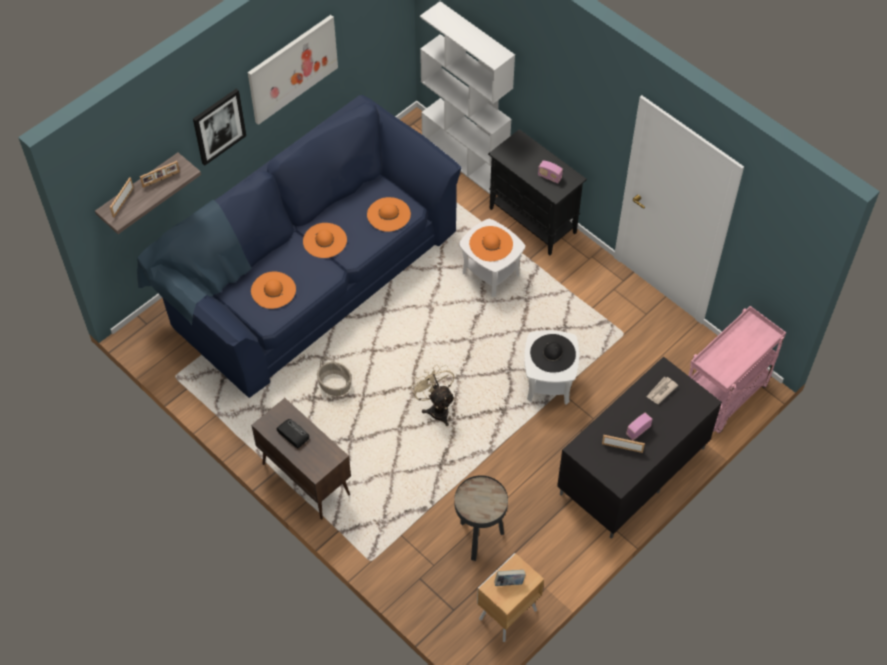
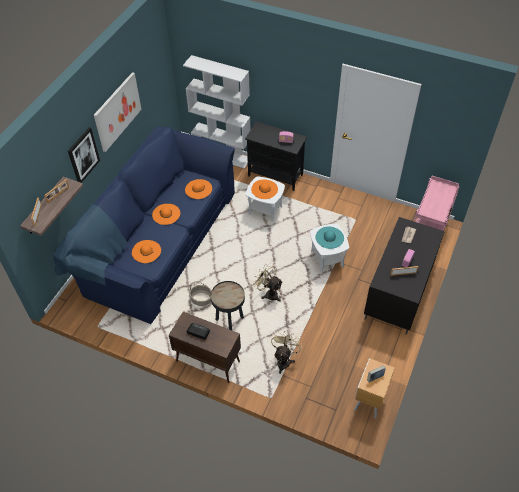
camera: 20 degrees left, 5 degrees down
(413, 514) = (284, 360): none -> beige fan
(479, 538) = (330, 360): black side table -> black side table (230, 324)
(553, 353) = (329, 237): black hat -> turquoise hat

